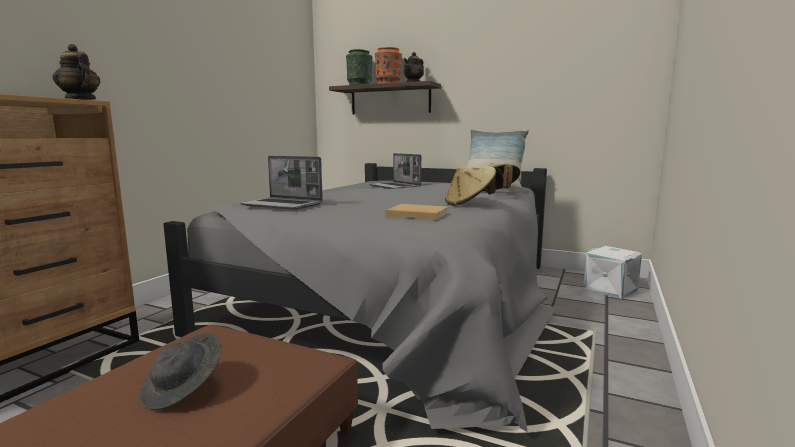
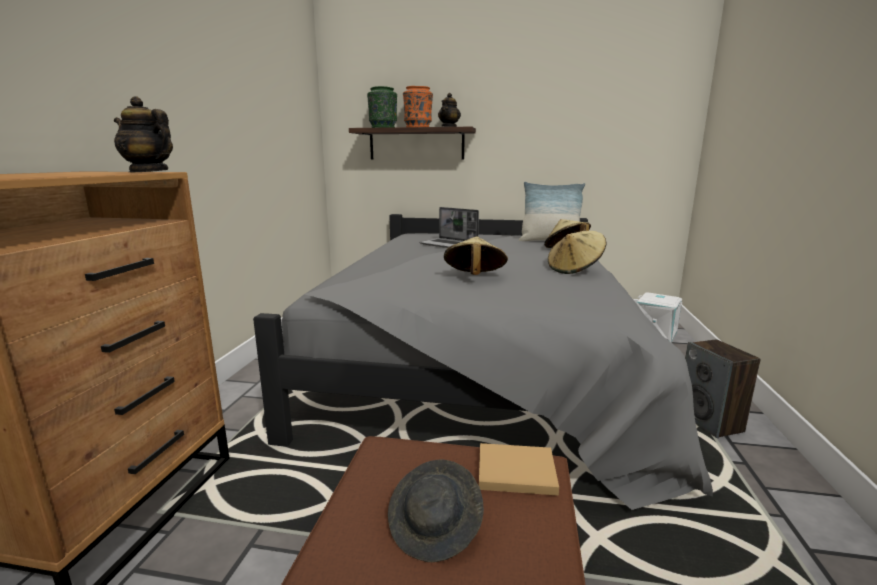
camera: 15 degrees left, 5 degrees up
(283, 205) = (394, 285): laptop -> none
(363, 204) = (474, 277): none -> beige hat
(416, 214) = (553, 290): beige book -> beige book (513, 471)
(598, 372) = (710, 422): none -> speaker

